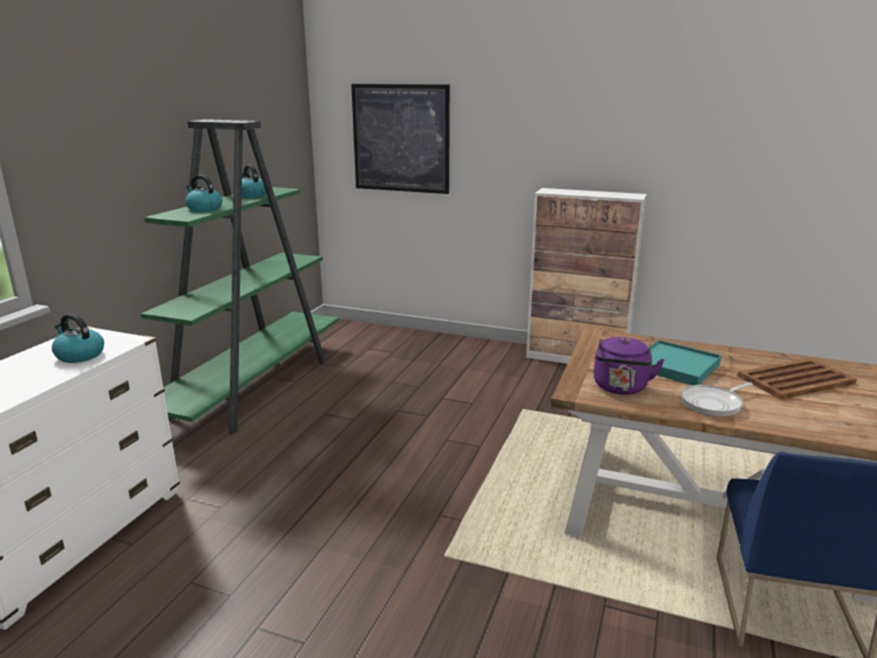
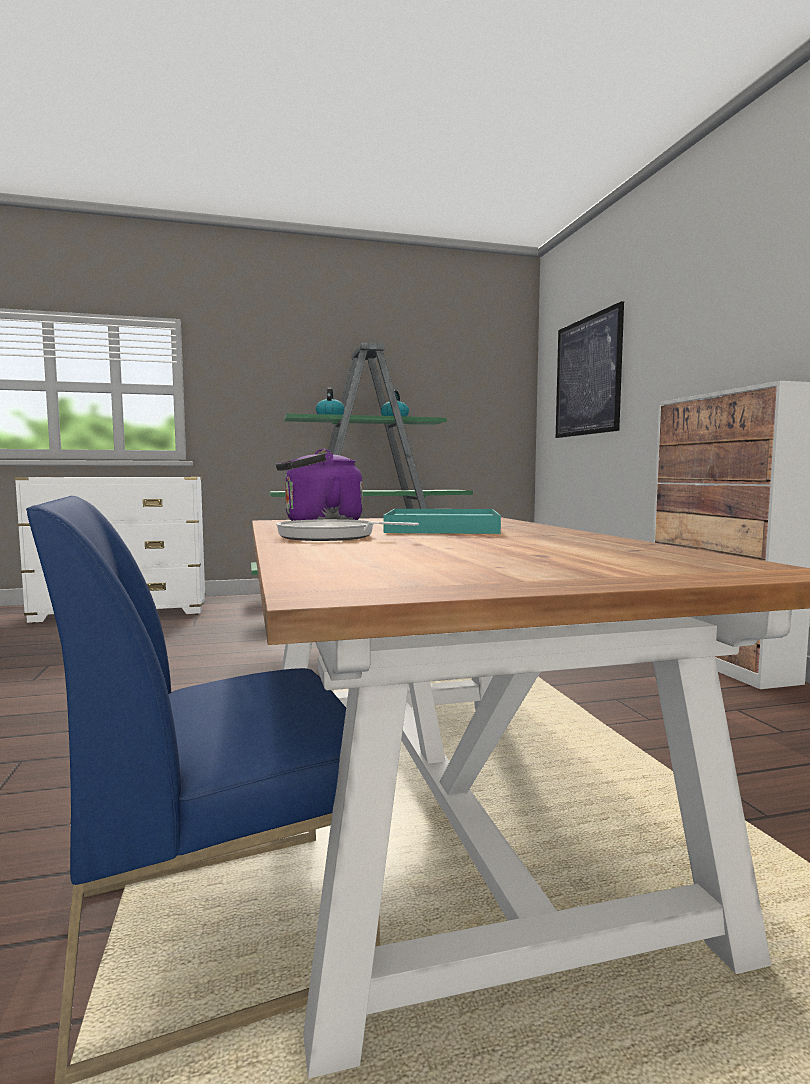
camera: 55 degrees right, 15 degrees down
(79, 355) = (149, 476): kettle -> none
(796, 380) = (536, 549): brown tray -> none

